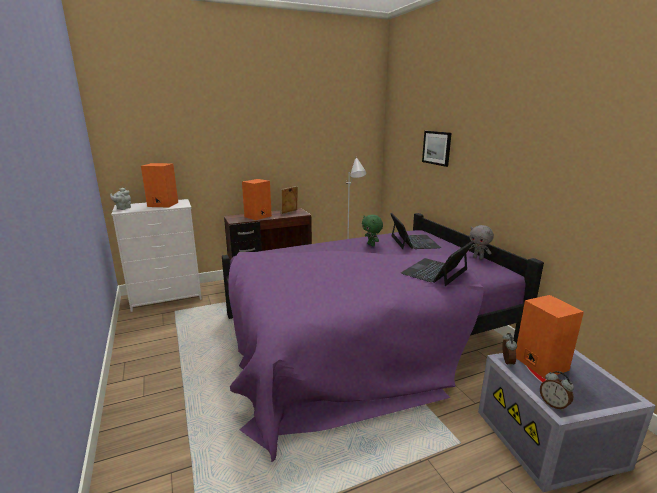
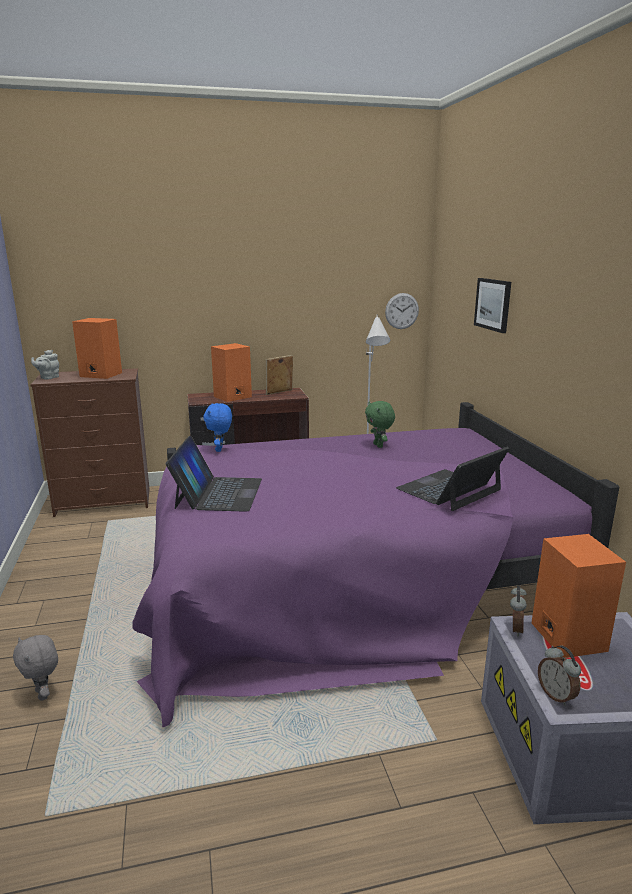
camera: 10 degrees right, 0 degrees up
(167, 297) = (104, 502): white dresser -> brown dresser
(265, 254) = (220, 449): none -> blue plush toy
(366, 154) = (402, 311): none -> wall clock
(413, 242) = (445, 444): laptop -> laptop (218, 493)
(478, 258) = (532, 474): grey plush toy -> grey plush toy (43, 694)

